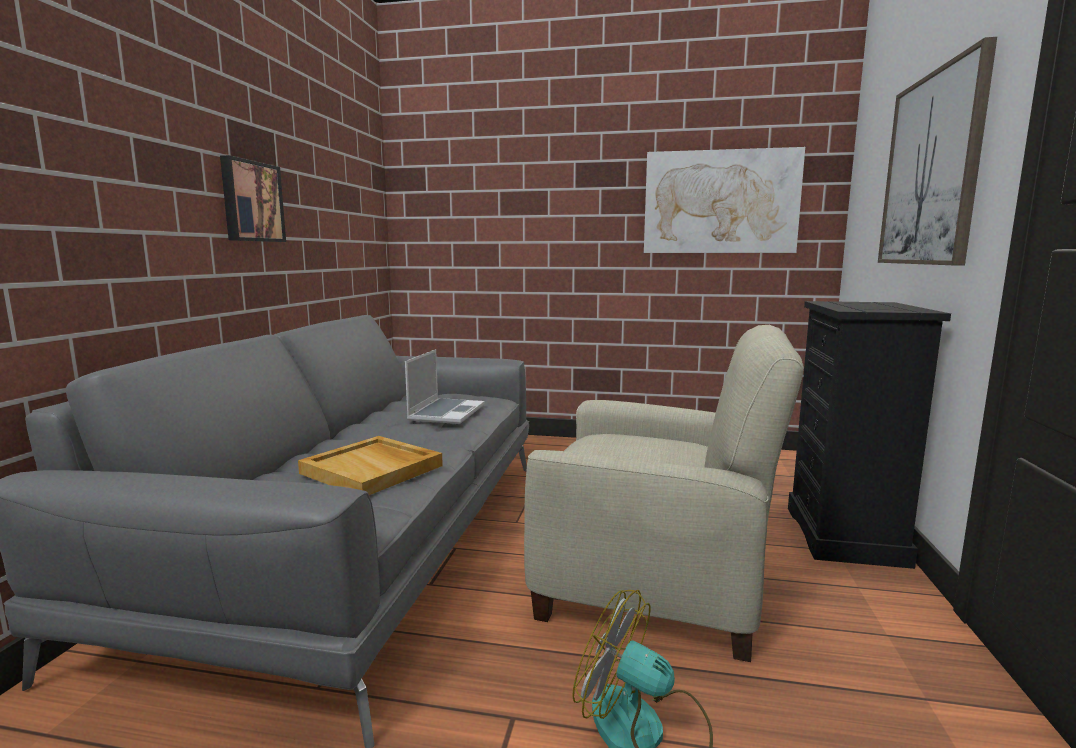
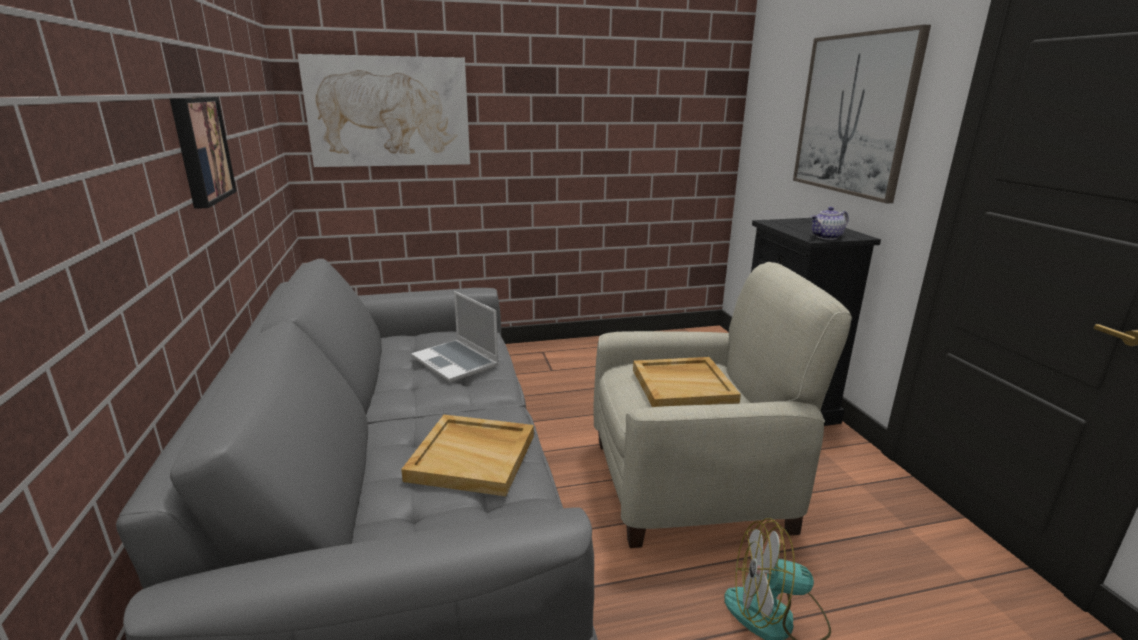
camera: 25 degrees left, 10 degrees up
(446, 412) = (456, 362): laptop -> laptop turned 150 degrees clockwise
(634, 452) = (683, 386): none -> beige tray
(720, 202) = (643, 112): picture -> picture (389, 112)
(872, 310) = (826, 237): none -> teapot

